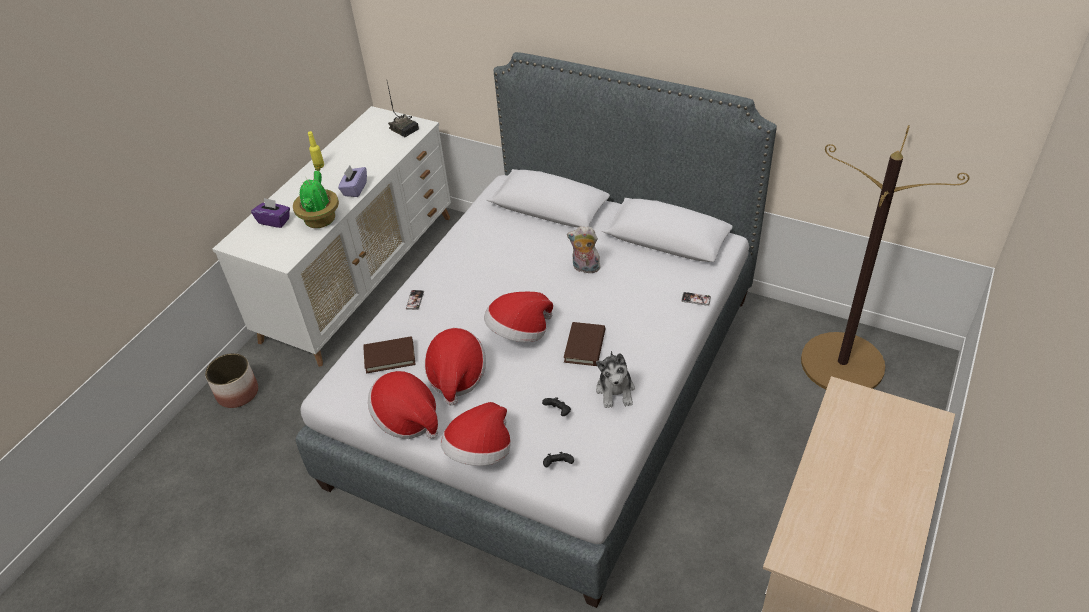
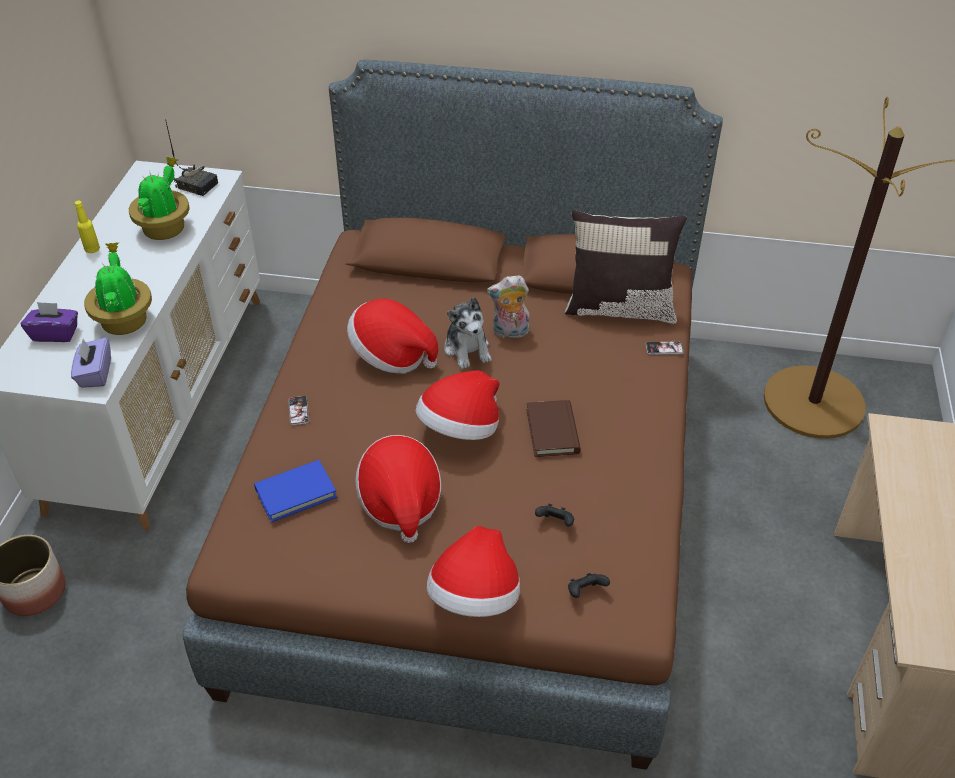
camera: 20 degrees left, 0 degrees up
(355, 189) = (159, 274): purple tissue box -> purple tissue box (95, 374)
(371, 157) = (165, 228): none -> potted plant
(389, 356) = (295, 493): brown book -> blue book
(407, 418) = (355, 573): hat -> hat (391, 355)
(550, 385) = (476, 495): grey bed -> brown bed
(615, 390) = (616, 480): plush toy -> plush toy (467, 349)
(675, 263) = (620, 309): none -> pillow

